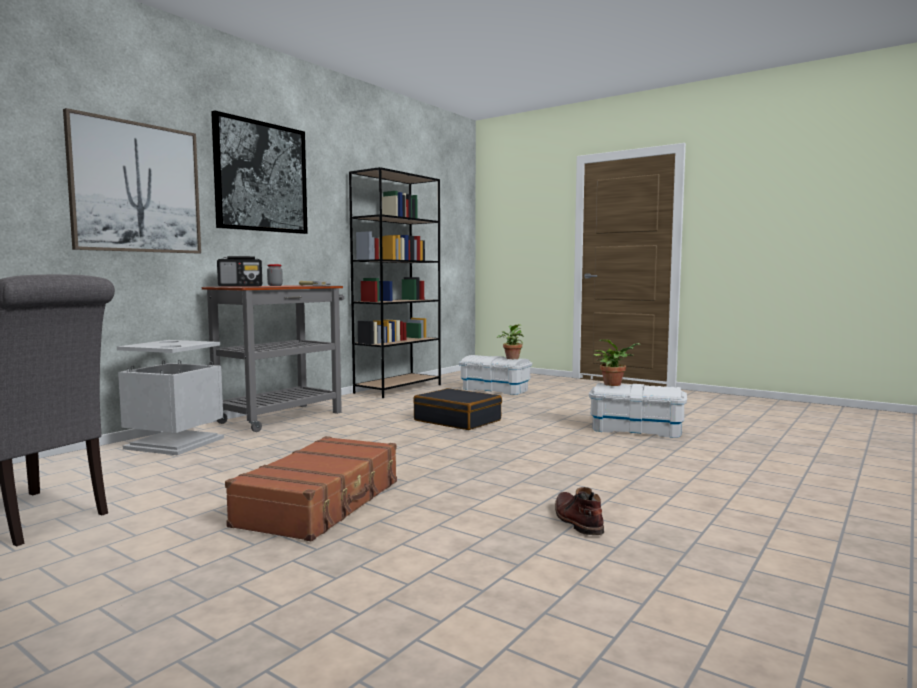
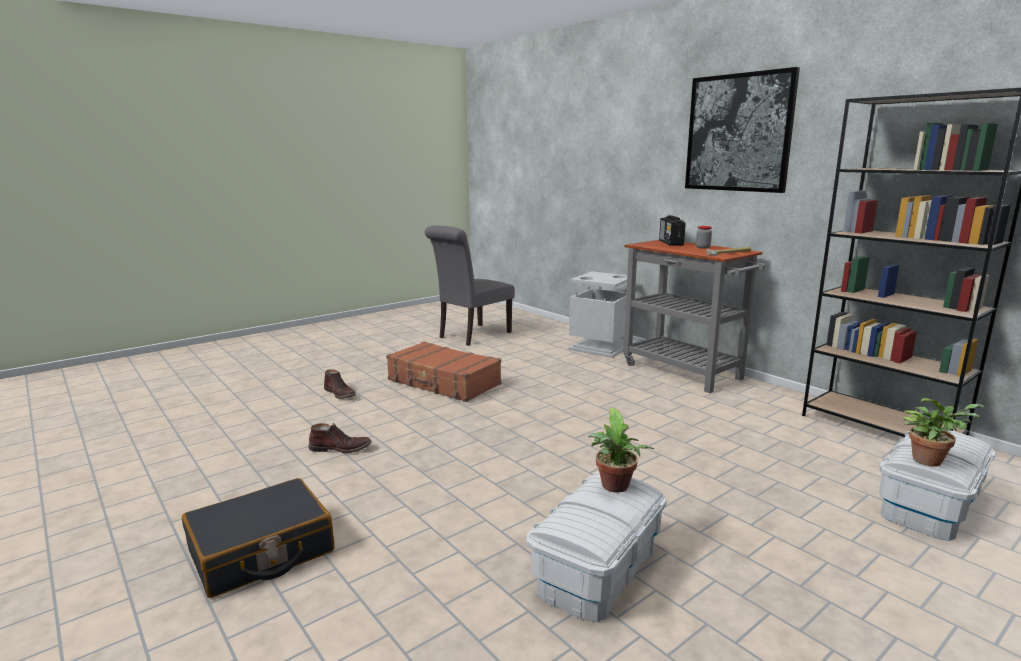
camera: 105 degrees right, 10 degrees up
(136, 187) = (634, 159): picture -> none
(389, 568) = (340, 393): none -> brown boot
(458, 420) = (668, 445): black suitcase -> black suitcase (261, 552)

